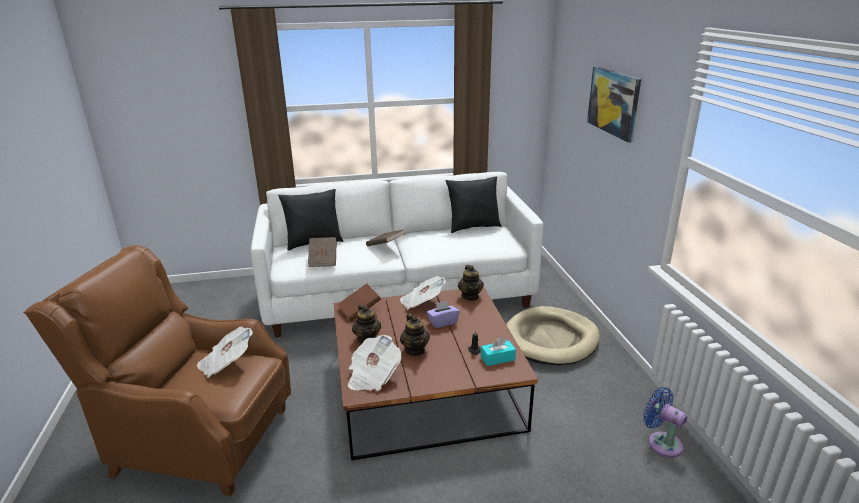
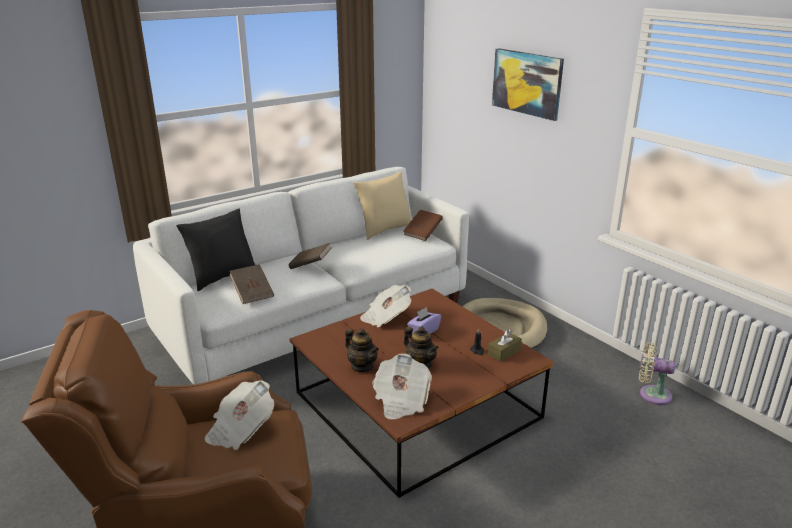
camera: 25 degrees left, 0 degrees up
(359, 310) = (327, 340): brown book -> brown book (423, 233)
(470, 296) = (428, 300): teapot -> none
(473, 227) = (384, 230): black pillow -> beige pillow
(497, 358) = (504, 352): turquoise tissue box -> brown tissue box
(661, 442) = (651, 394): blue fan -> beige fan

